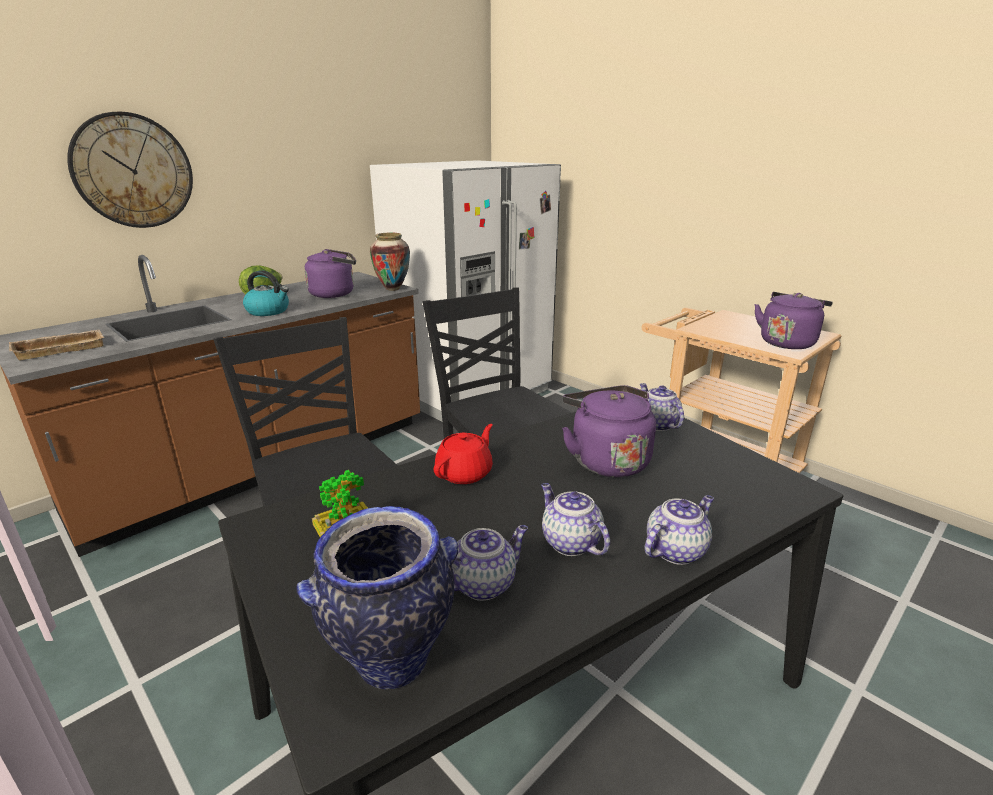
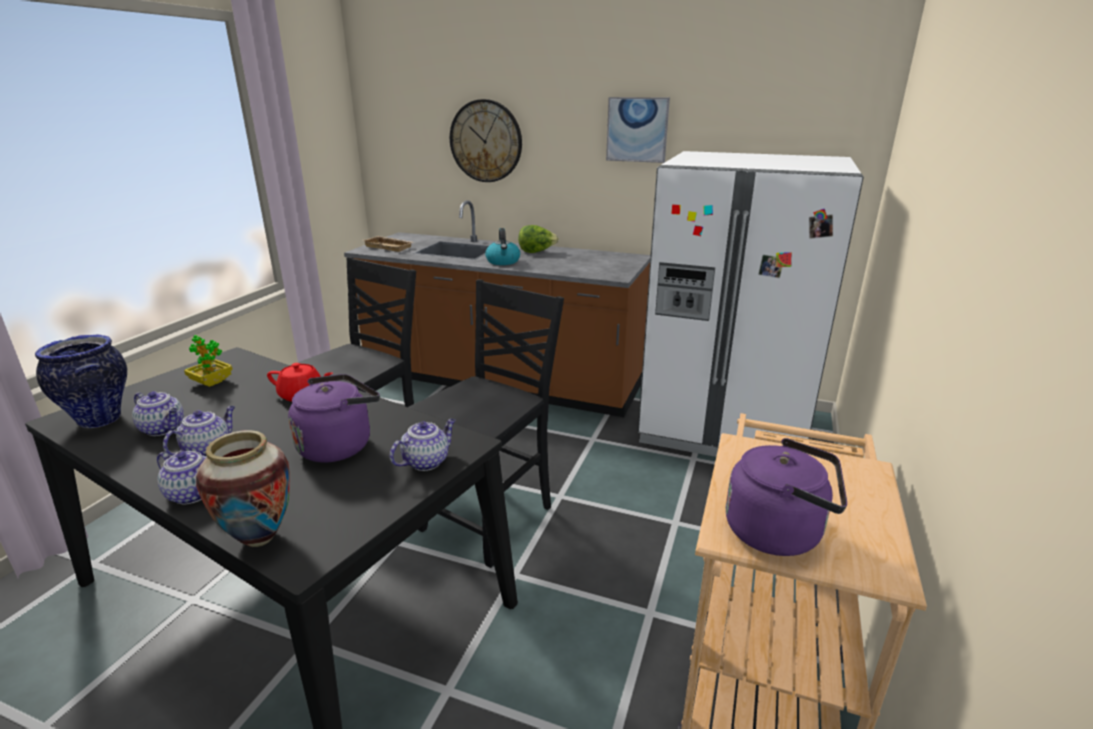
camera: 65 degrees right, 0 degrees up
(321, 146) = (637, 129): none -> picture
(335, 294) = (571, 265): purple kettle -> none
(392, 289) = (612, 276): vase -> vase (259, 539)

